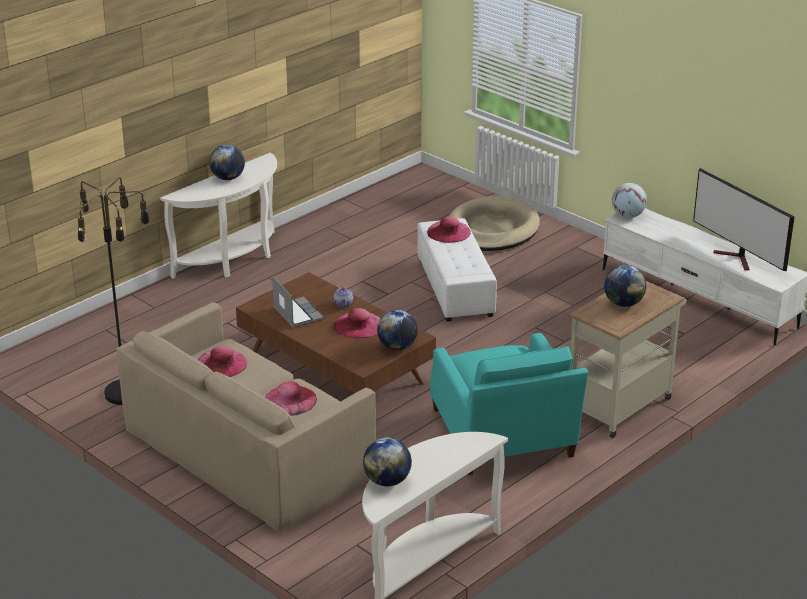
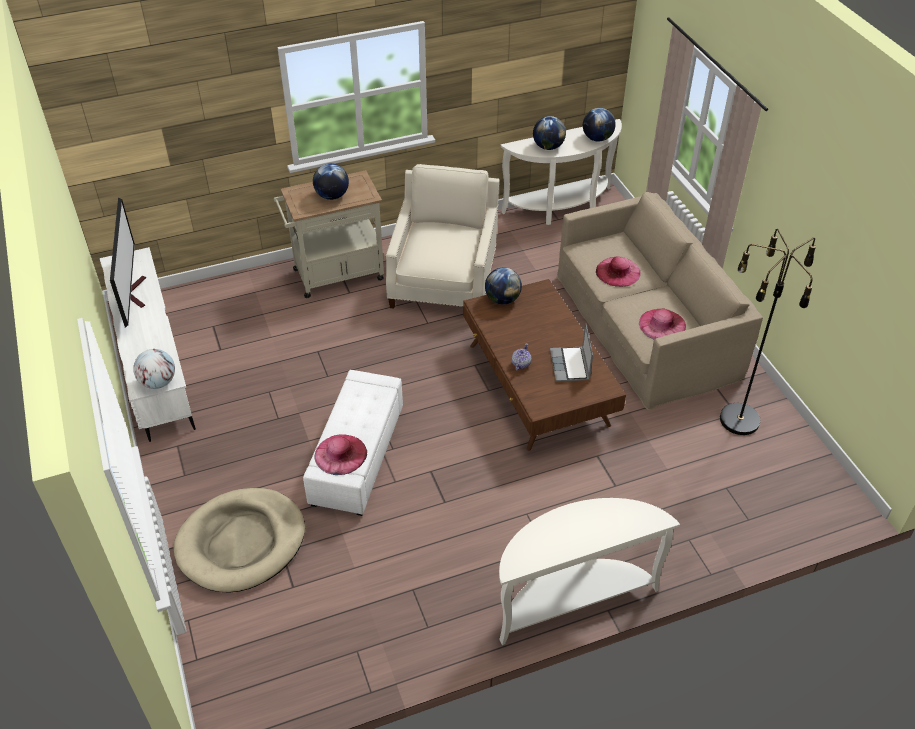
camera: 155 degrees left, 15 degrees up
(228, 178) = (581, 536): globe -> globe (548, 147)
(358, 325) = (521, 333): pink hat -> none
(503, 435) = (444, 278): turquoise armchair -> beige armchair

